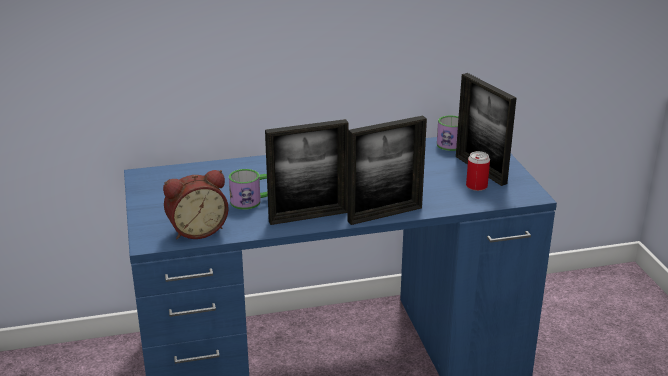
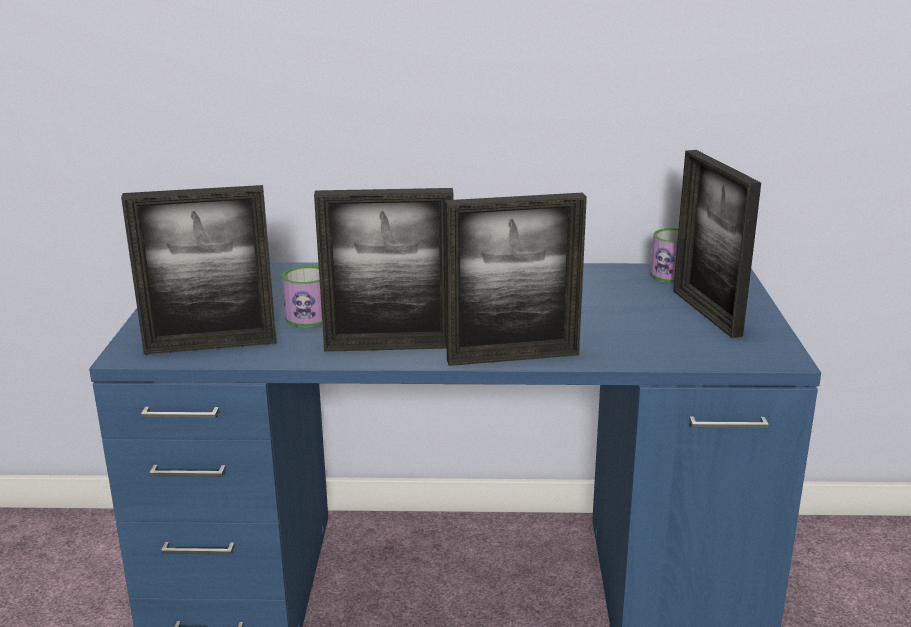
camera: 15 degrees right, 5 degrees down
(197, 230) = (211, 346): alarm clock -> picture frame
(476, 186) = (688, 334): can -> none

